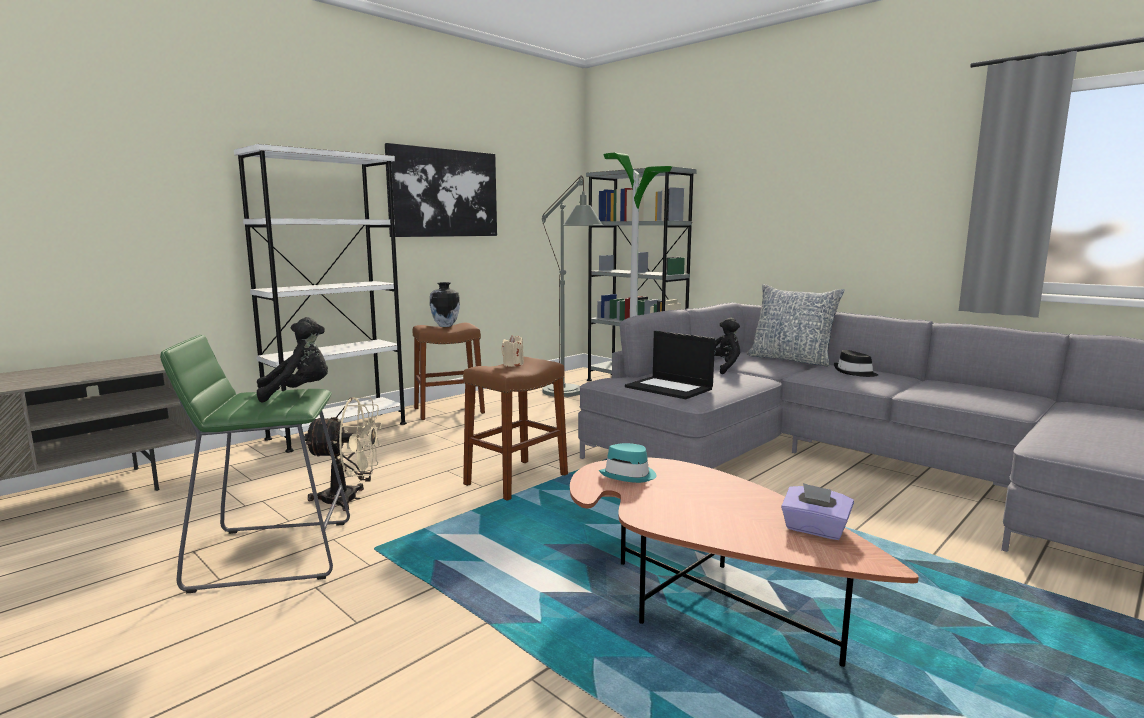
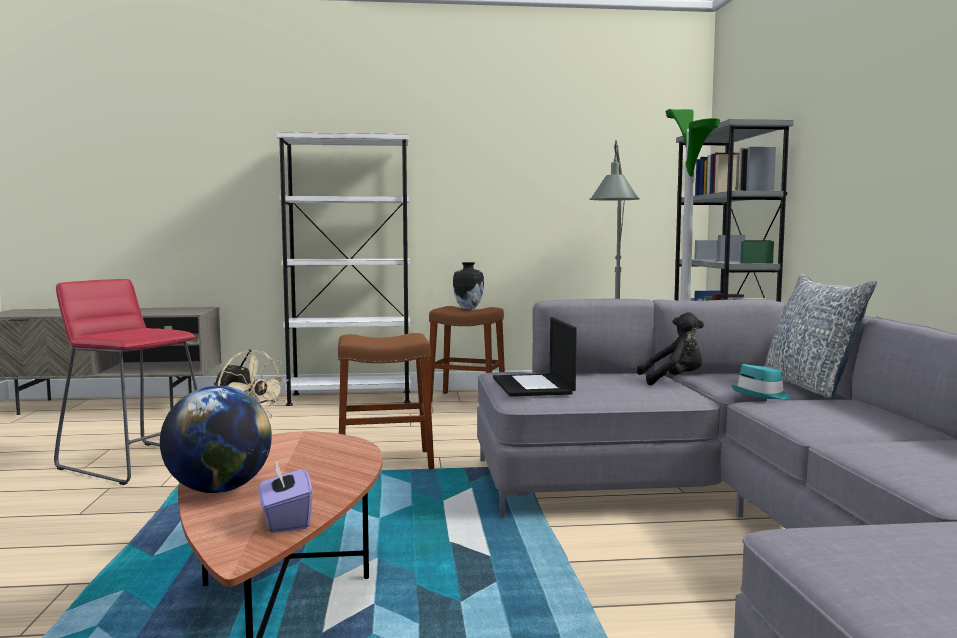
camera: 40 degrees right, 5 degrees down
(272, 554) = (135, 462): green stool -> red stool
(298, 393) = (163, 331): black plush toy -> none
(443, 193) = (498, 170): picture -> none
(513, 364) = (383, 337): beige candle -> none
(629, 475) = (300, 445): turquoise hat -> turquoise hat (762, 395)
(703, 527) = (219, 490): none -> globe
(854, 373) = (846, 411): black hat -> none

